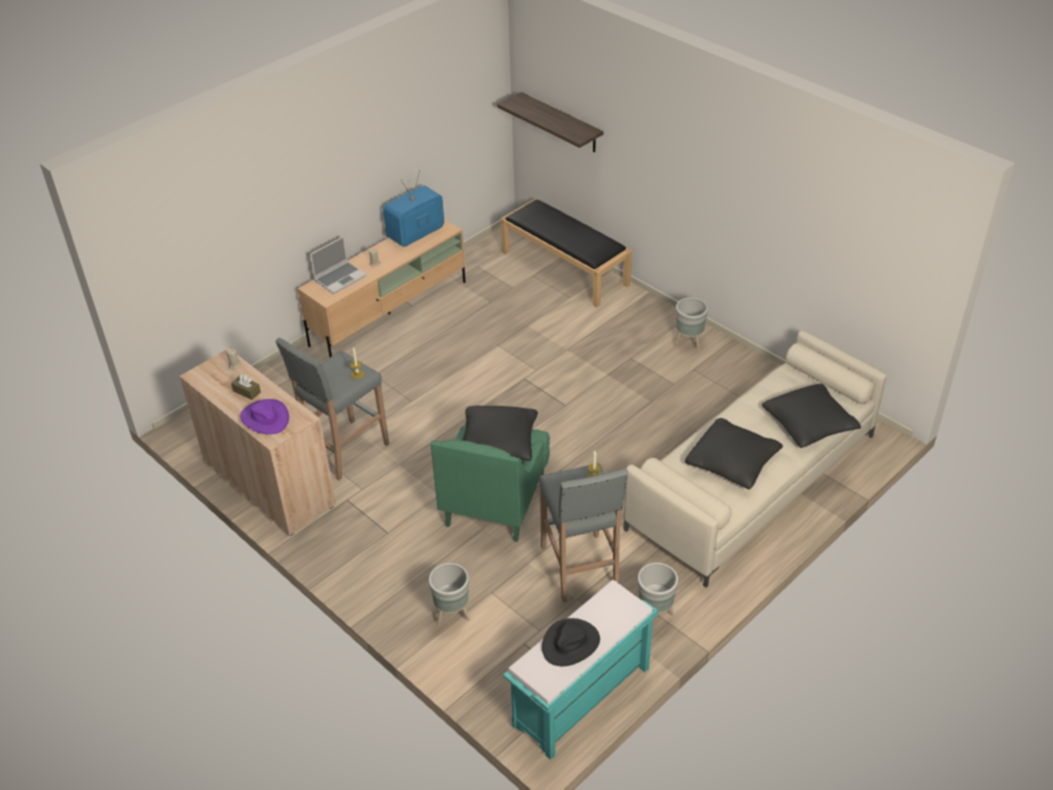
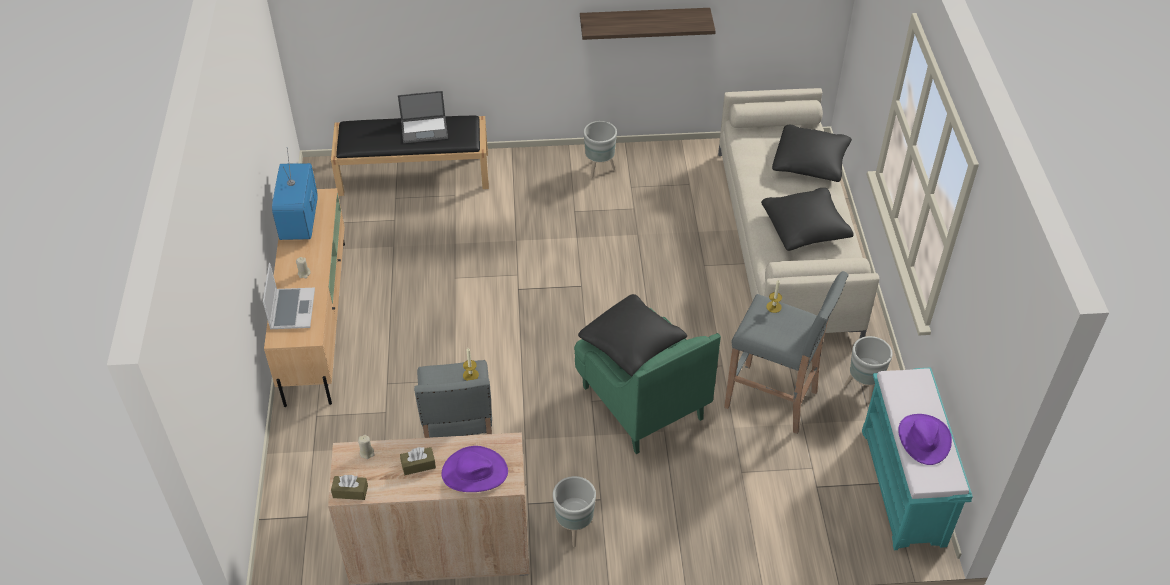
camera: 50 degrees left, 5 degrees up
(198, 378) = (350, 491): none -> brown tissue box
(451, 615) = (741, 514): grey planter -> grey planter (574, 529)
(561, 123) = (358, 25): shelf -> shelf (644, 23)
(570, 643) = (923, 439): black hat -> purple hat
(577, 233) = (425, 129): none -> laptop

